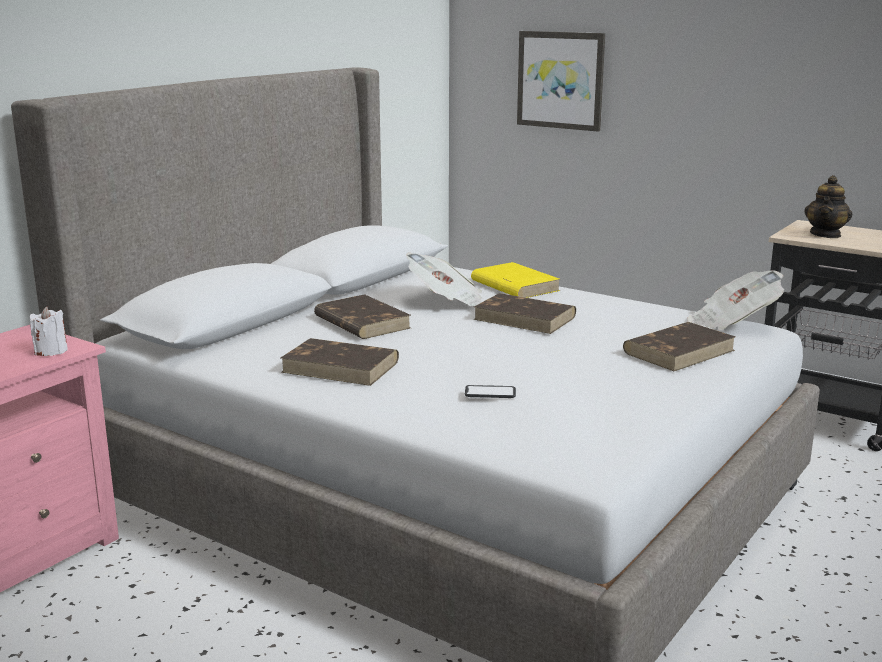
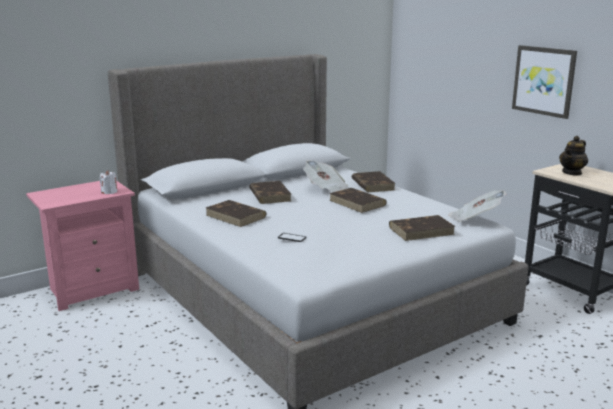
camera: 20 degrees right, 0 degrees up
(514, 285) = (372, 184): yellow book -> brown book
(561, 80) = (446, 65): picture -> picture (544, 81)

